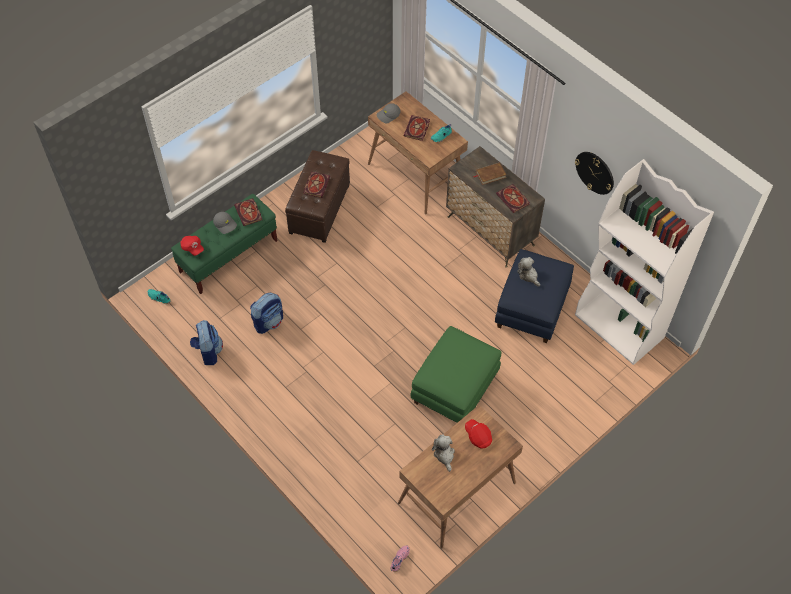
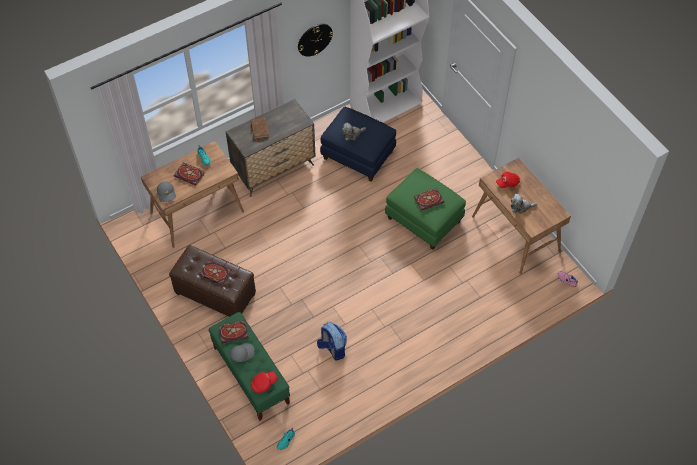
camera: 80 degrees left, 0 degrees up
(208, 352) = (355, 401): backpack -> none
(513, 199) = (290, 119): book -> book (429, 199)

